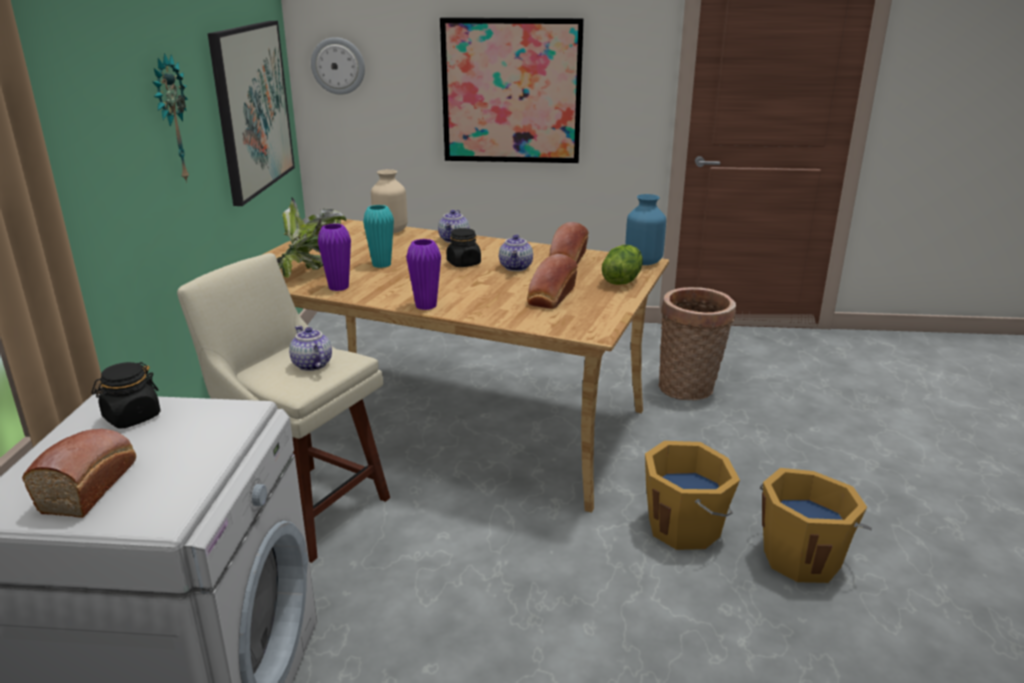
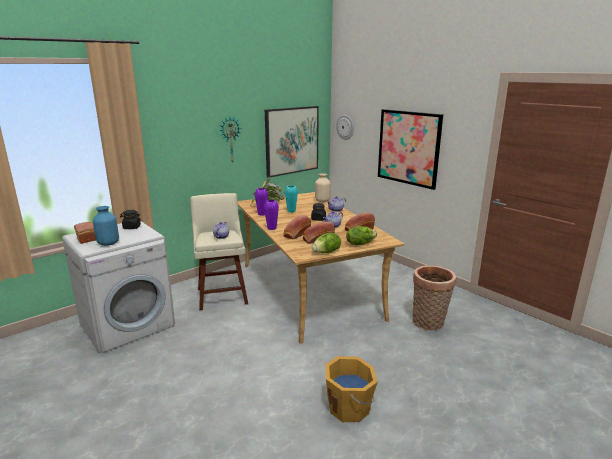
camera: 45 degrees right, 5 degrees down
(495, 301) = (296, 234): none -> bread
(613, 311) = (327, 252): none -> lettuce
(643, 261) = (389, 240): blue vase -> blue vase (108, 243)
(685, 527) = (324, 369): orange bucket -> none

